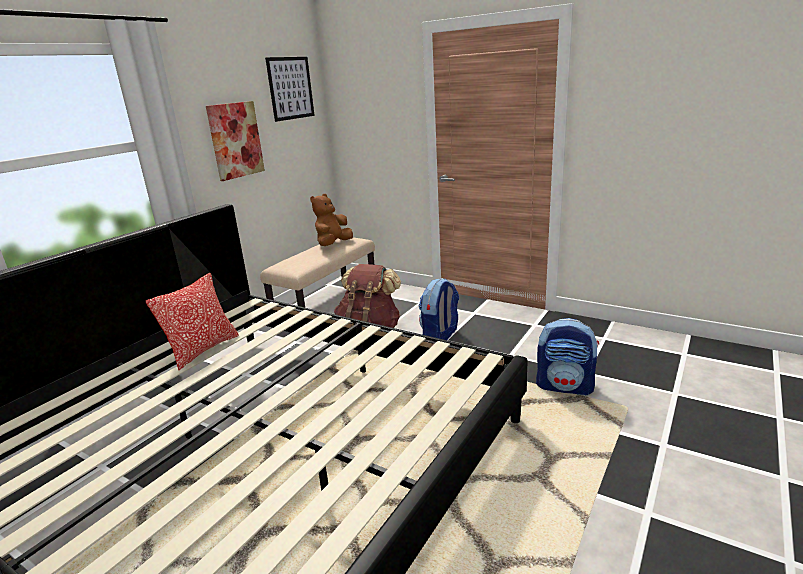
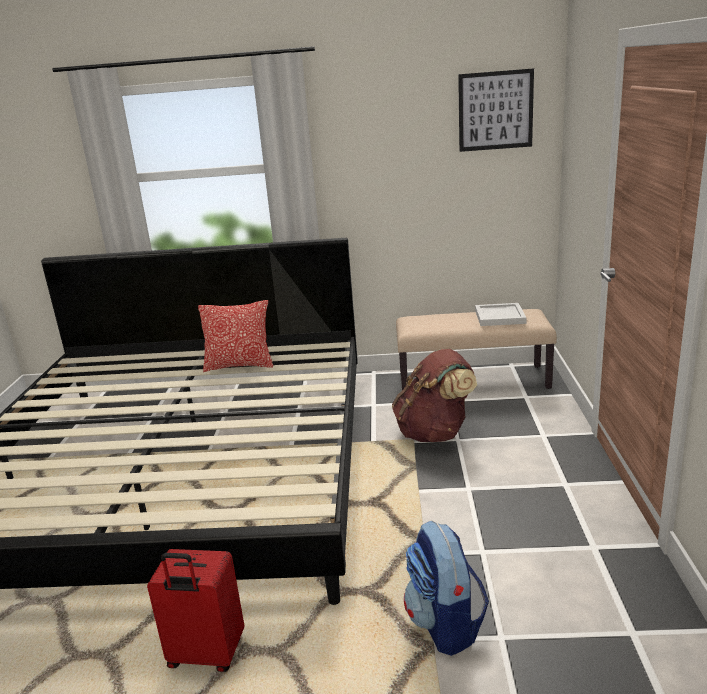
camera: 60 degrees right, 0 degrees up
(235, 140) = (395, 170): picture -> none
(333, 244) = (500, 316): brown plush toy -> white tray
(440, 337) = (472, 482): backpack -> none
(532, 498) = (206, 656): none -> red suitcase

